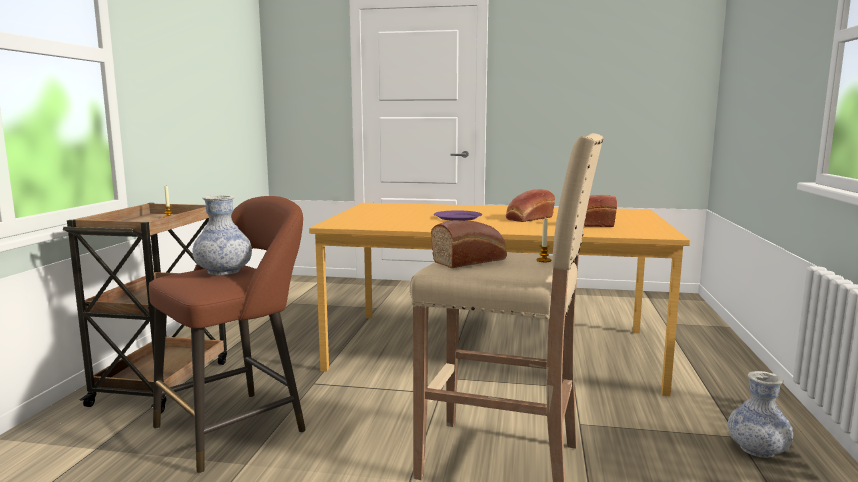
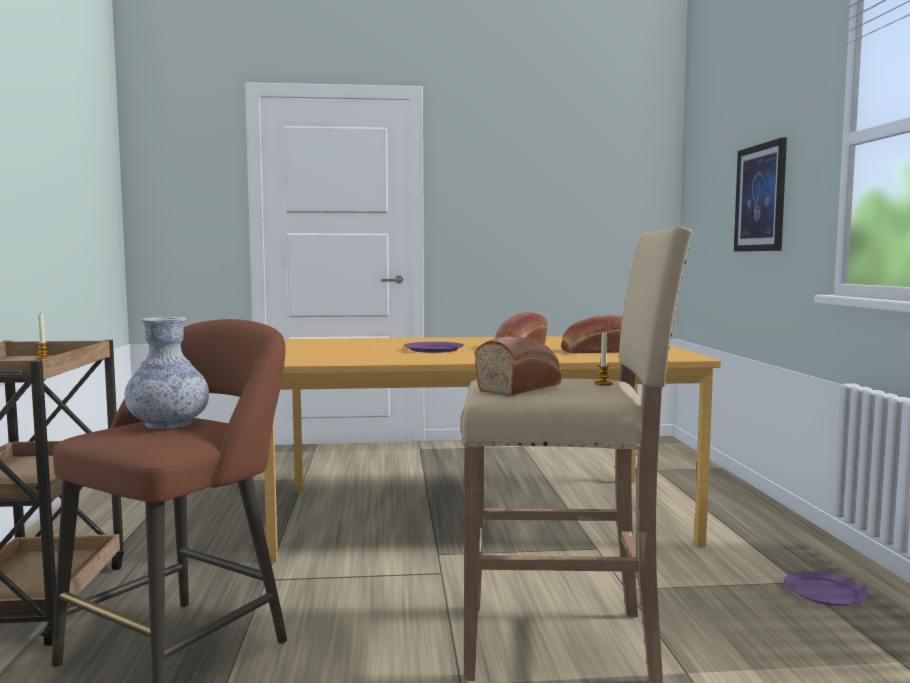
camera: 15 degrees left, 5 degrees down
(757, 449) = (825, 592): vase -> purple plate
(772, 88) = (760, 198): none -> picture

